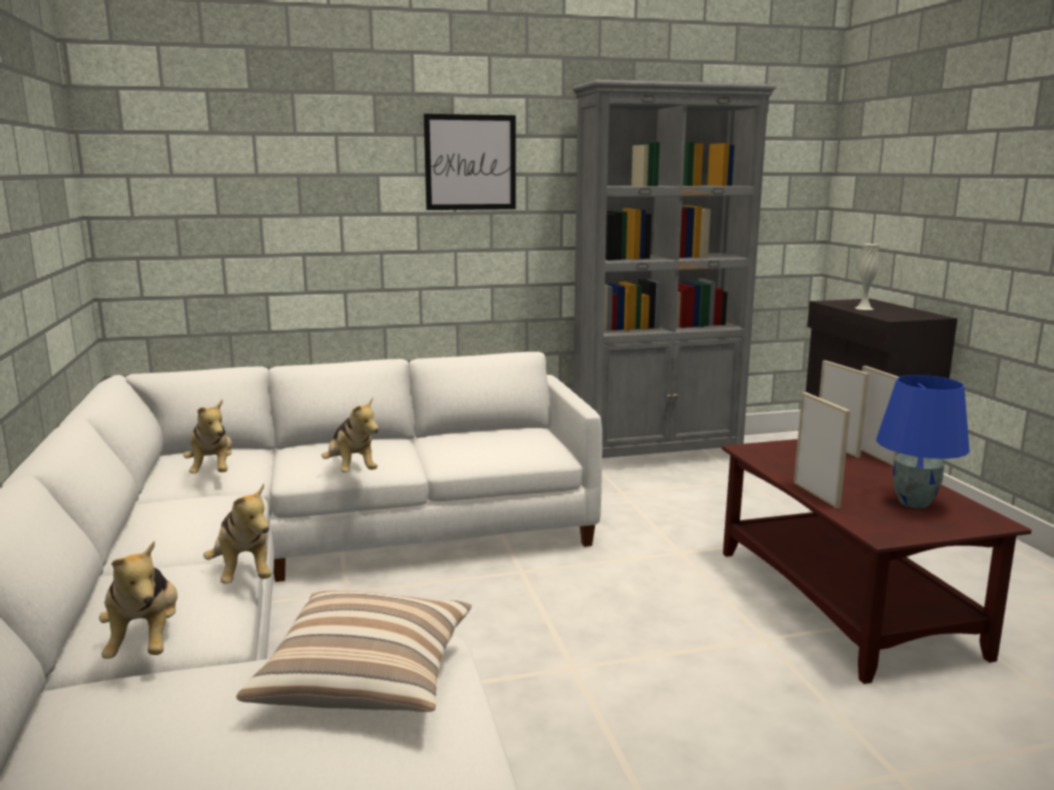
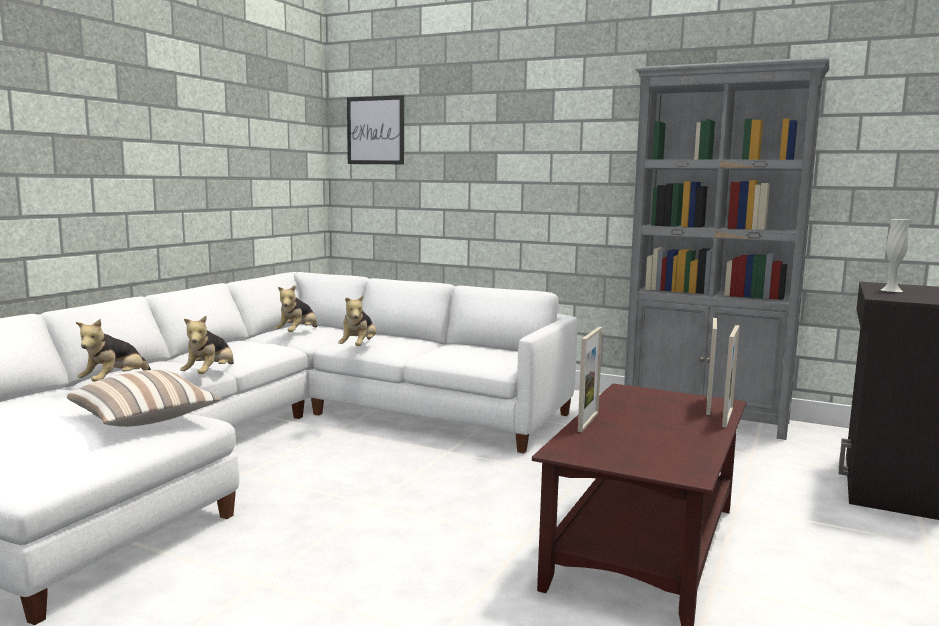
camera: 40 degrees right, 5 degrees down
(470, 162) = (563, 142): picture -> picture (375, 130)
(914, 503) = (654, 447): blue table lamp -> none

